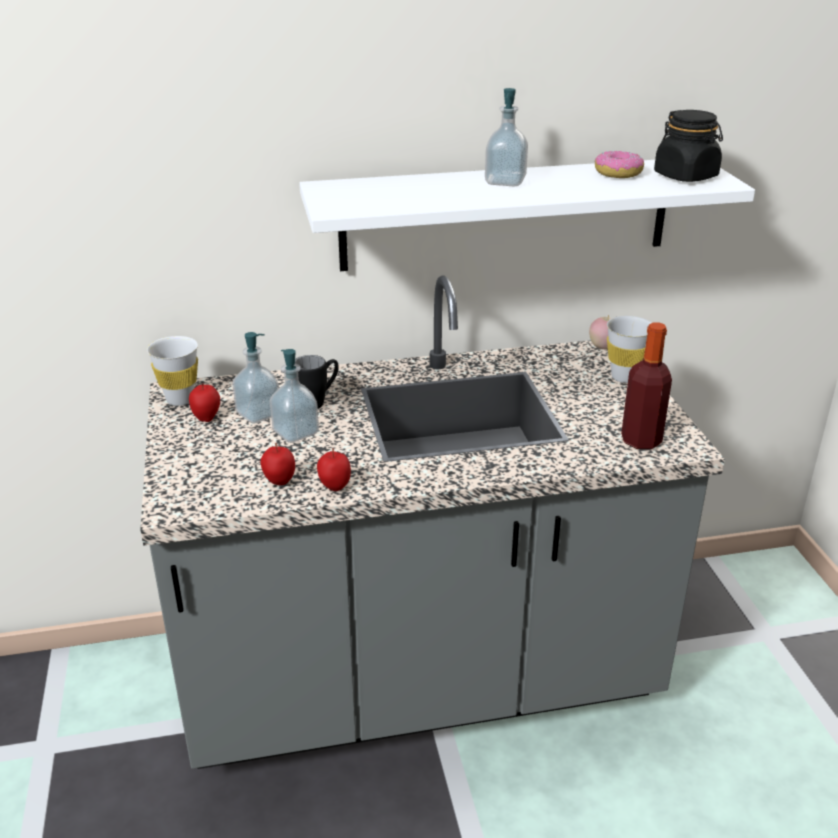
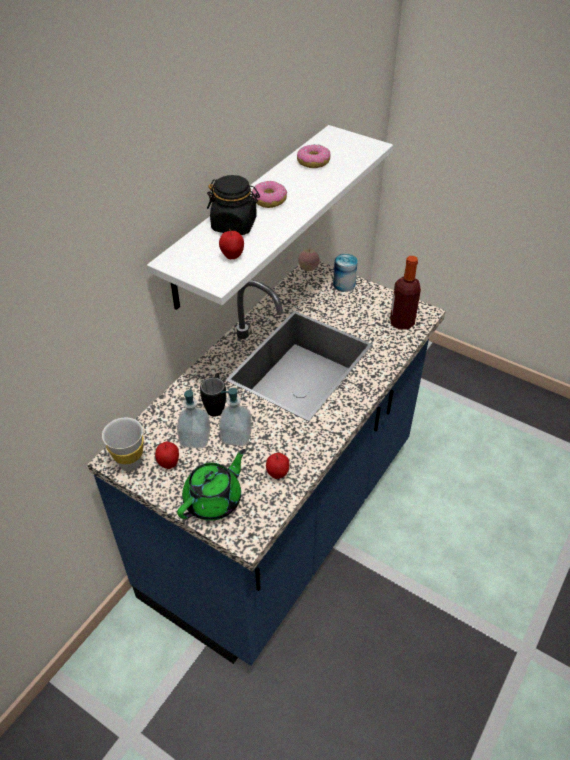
camera: 45 degrees left, 15 degrees up
(195, 464) = (214, 500): none -> green teapot
(335, 487) = (310, 456): apple -> apple (232, 257)
(419, 680) = (285, 520): grey counter -> blue counter
(505, 181) = (269, 200): soap dispenser -> donut
(624, 377) = (344, 284): white cup -> can
(686, 176) = (348, 148): black jar -> black jar (234, 225)

